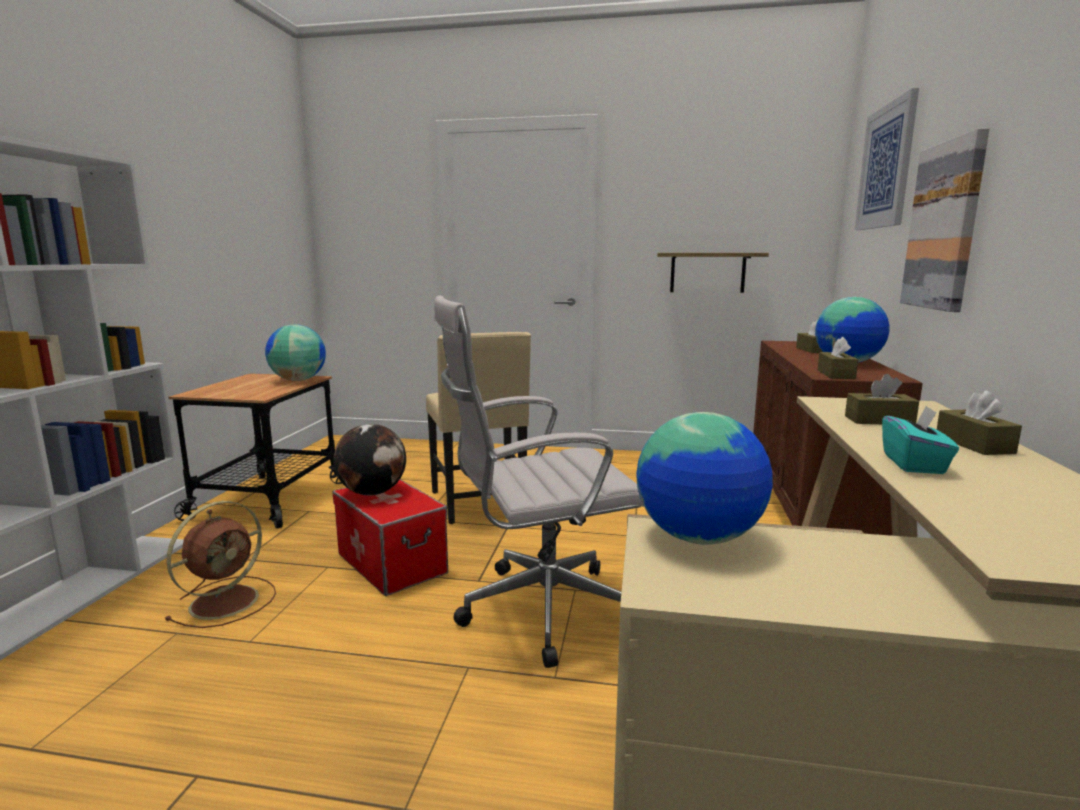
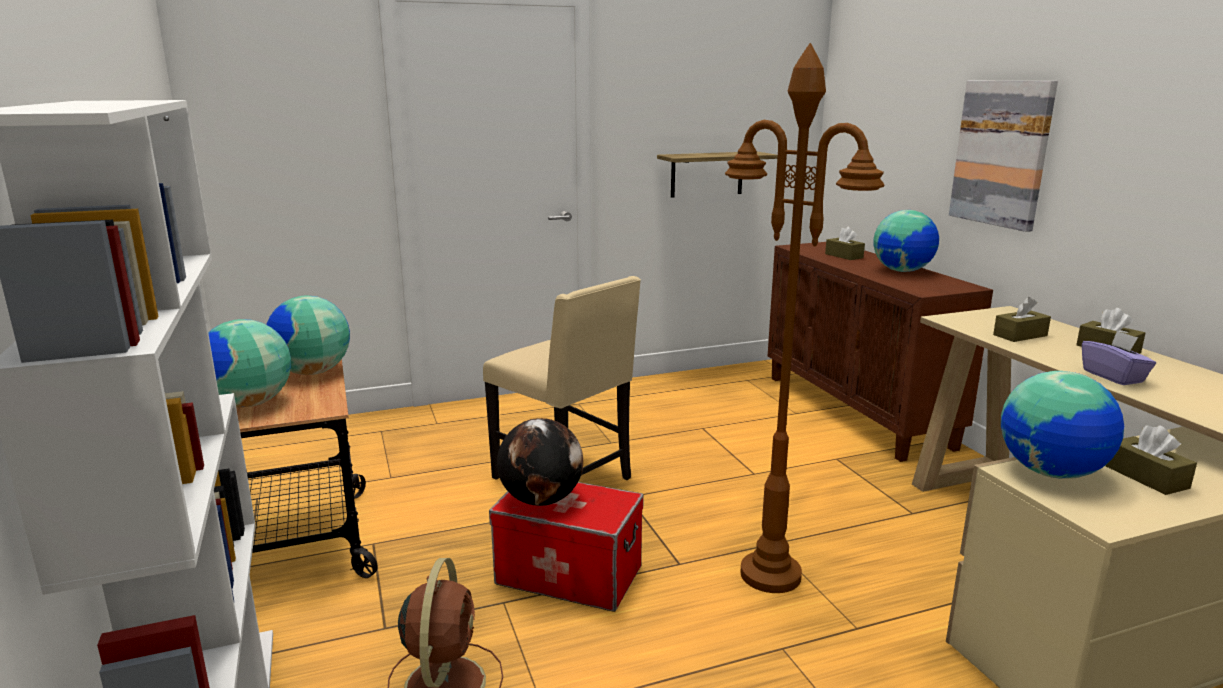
camera: 30 degrees left, 5 degrees up
(232, 388) = (249, 404): none -> globe
(538, 610) = (769, 574): white office chair -> brown floor lamp
(836, 374) = (925, 289): brown tissue box -> brown tissue box (1146, 477)
(886, 167) = (901, 79): picture -> none
(914, 464) = (1113, 376): turquoise tissue box -> purple tissue box

